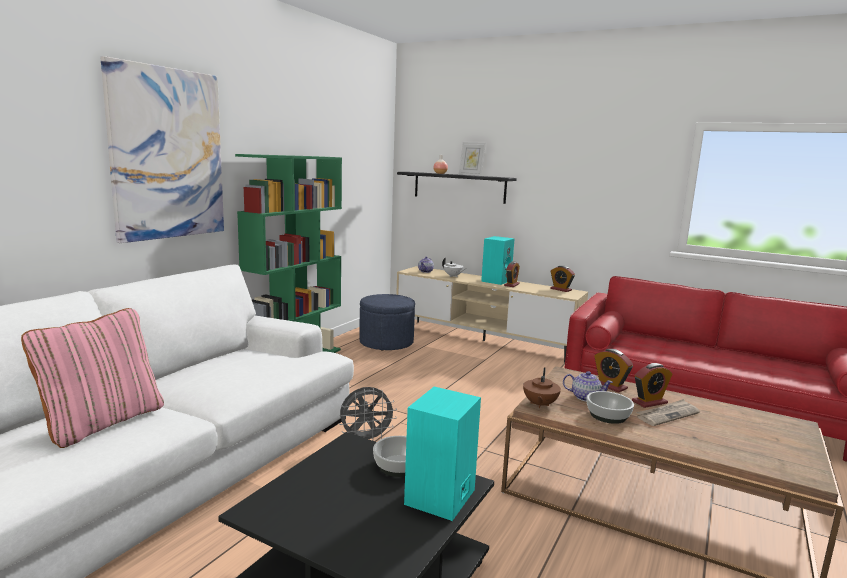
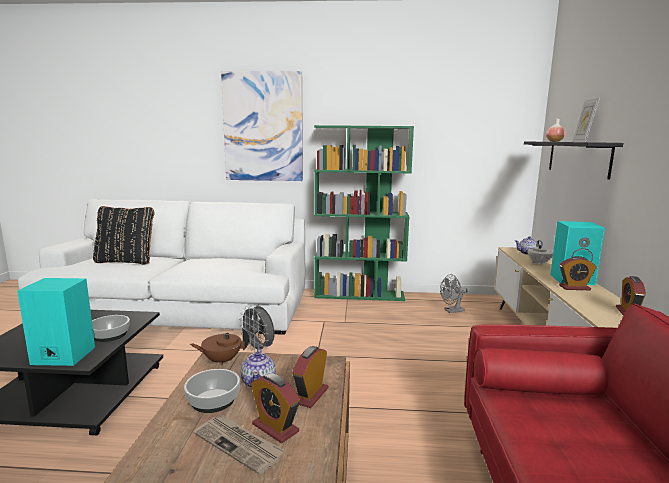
camera: 65 degrees right, 0 degrees up
(103, 422) = (126, 261): pink pillow -> black pillow
(386, 342) = (451, 311): blue ottoman -> grey fan

